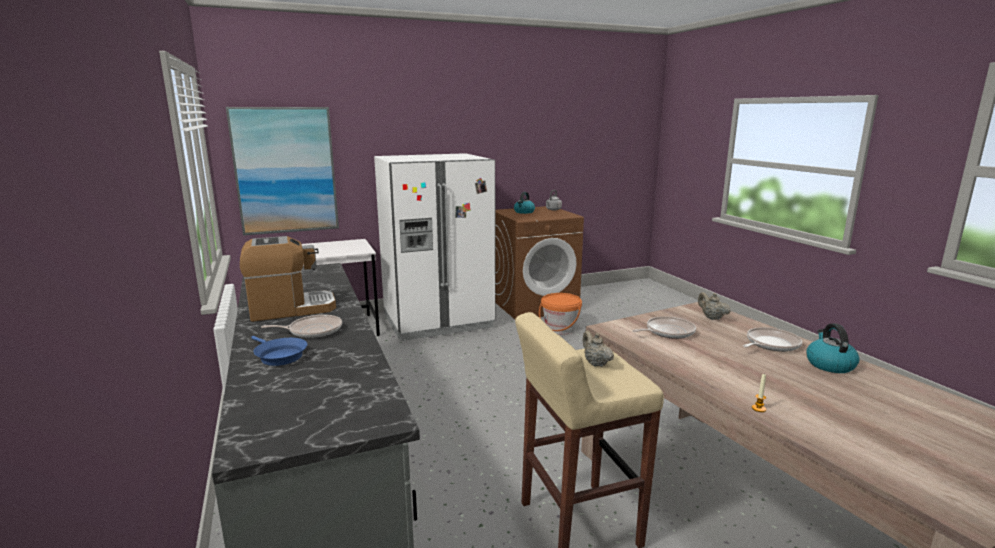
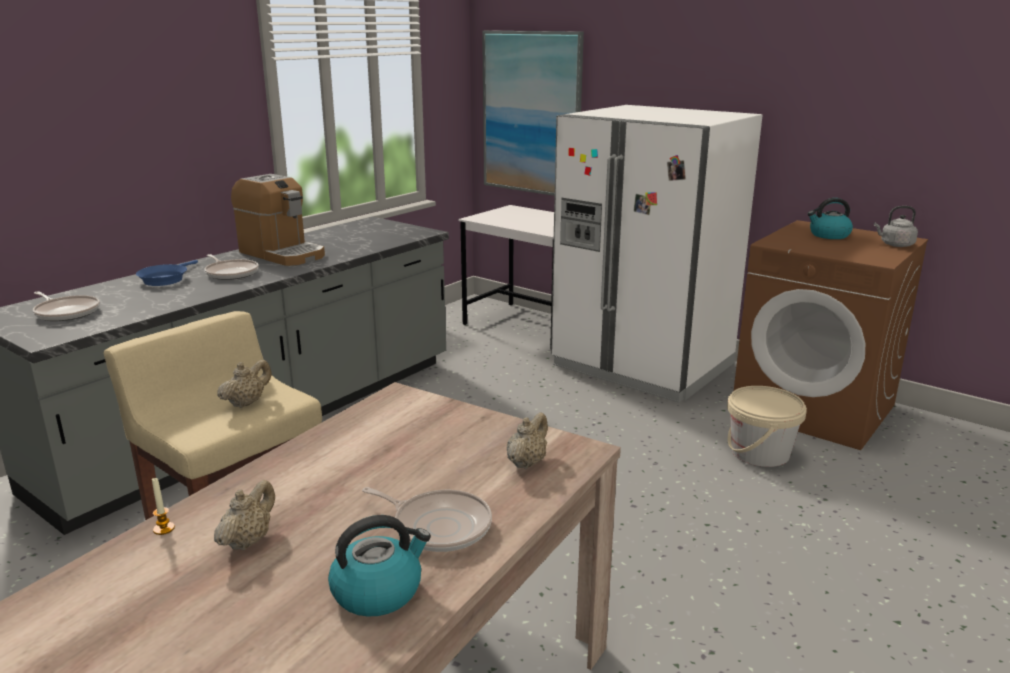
camera: 60 degrees right, 5 degrees up
(560, 328) = (759, 452): orange bucket -> beige bucket
(667, 332) = (420, 435): frying pan -> frying pan (66, 312)
(777, 387) = (248, 541): none -> beige teapot

